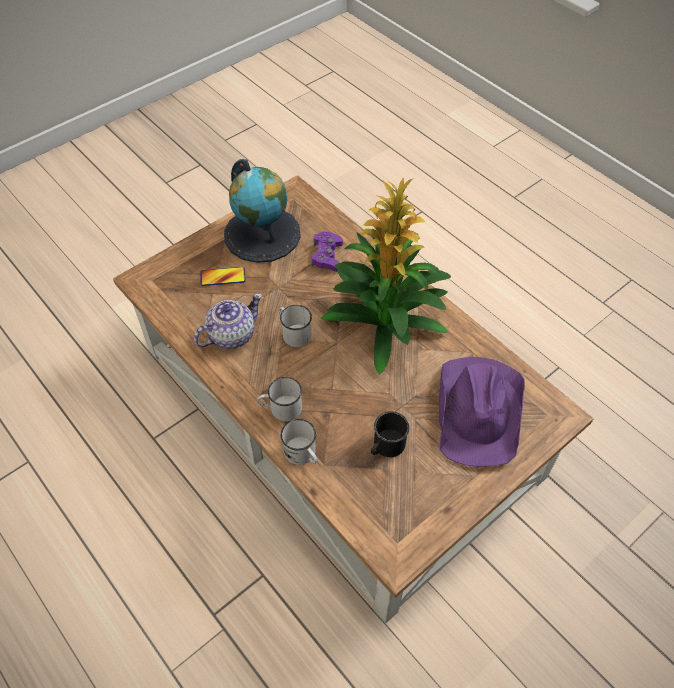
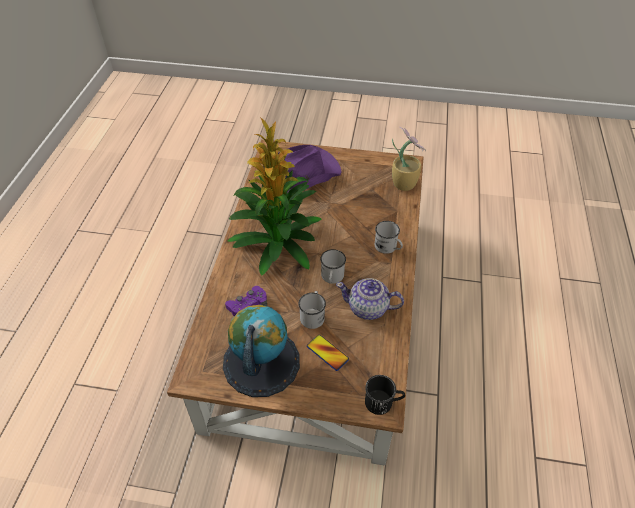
camera: 130 degrees left, 5 degrees down
(303, 455) = (402, 221): white mug -> white mug (313, 315)
(363, 515) = (404, 183): none -> potted plant
(386, 447) = (360, 195): black mug -> black mug (383, 402)

